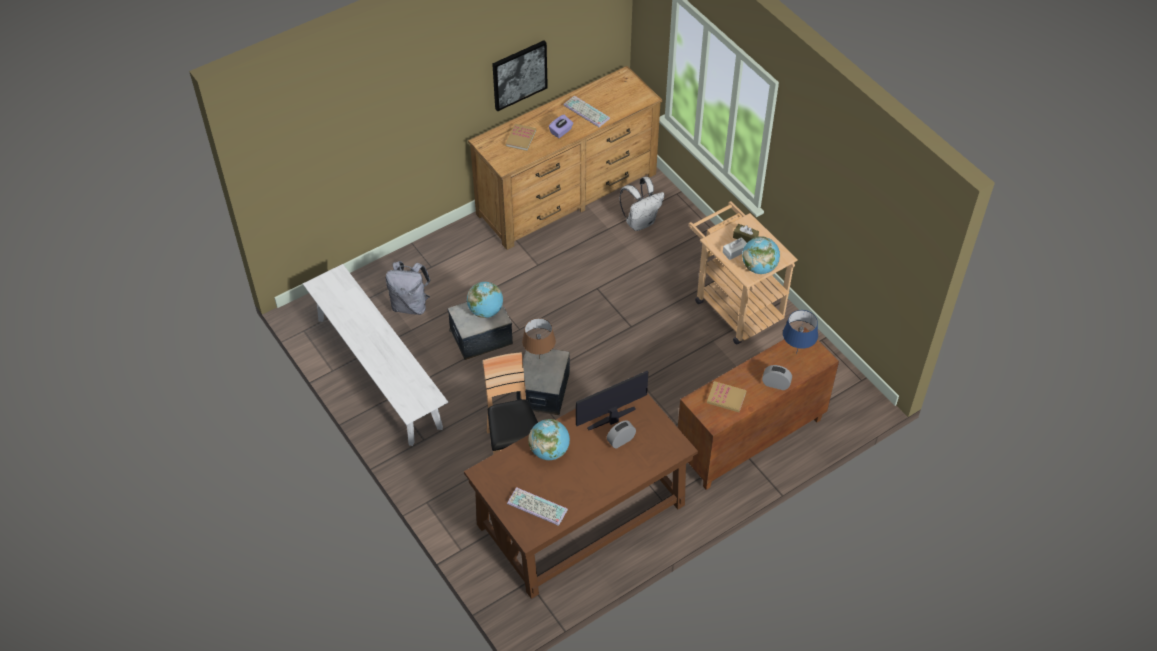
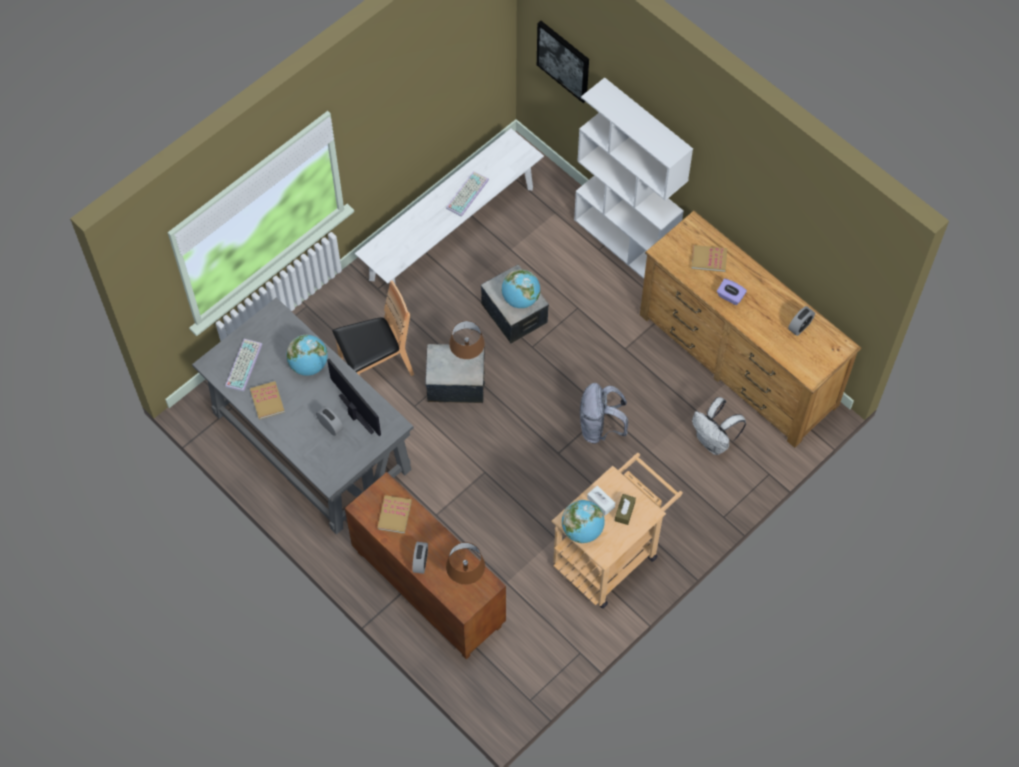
camera: 80 degrees right, 10 degrees up
(410, 305) = (543, 242): grey backpack -> grey backpack (600, 428)
(430, 248) = (625, 244): none -> white bookcase
(519, 74) = (757, 220): picture -> picture (564, 60)
(581, 515) = (311, 441): brown desk -> grey desk
(583, 490) = (267, 401): none -> book
(585, 112) = (768, 316): keyboard -> keyboard (467, 193)
(599, 96) = (800, 326): none -> alarm clock
(796, 354) = (465, 579): blue table lamp -> brown table lamp

